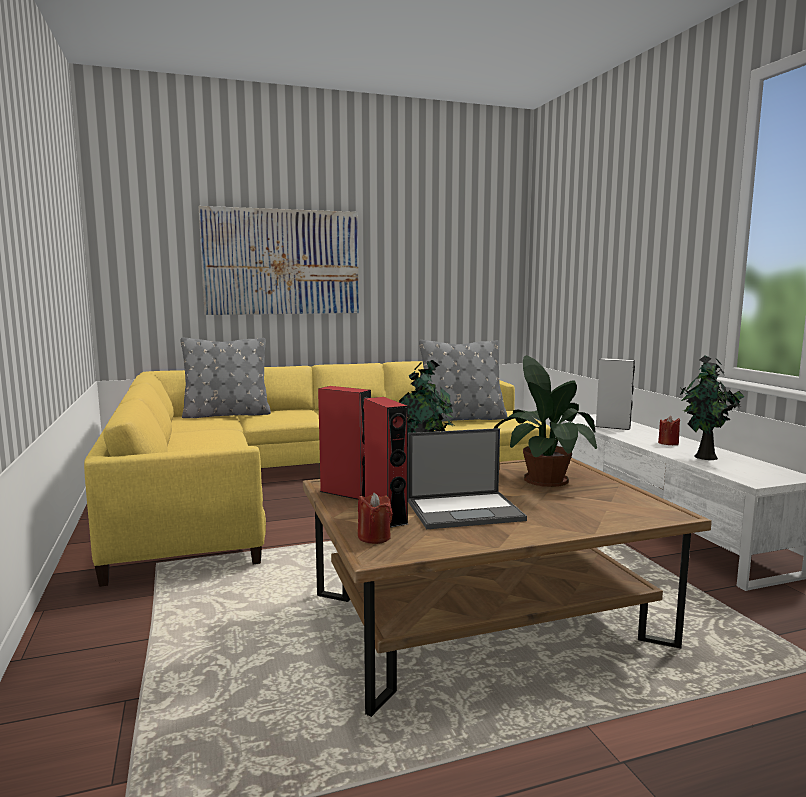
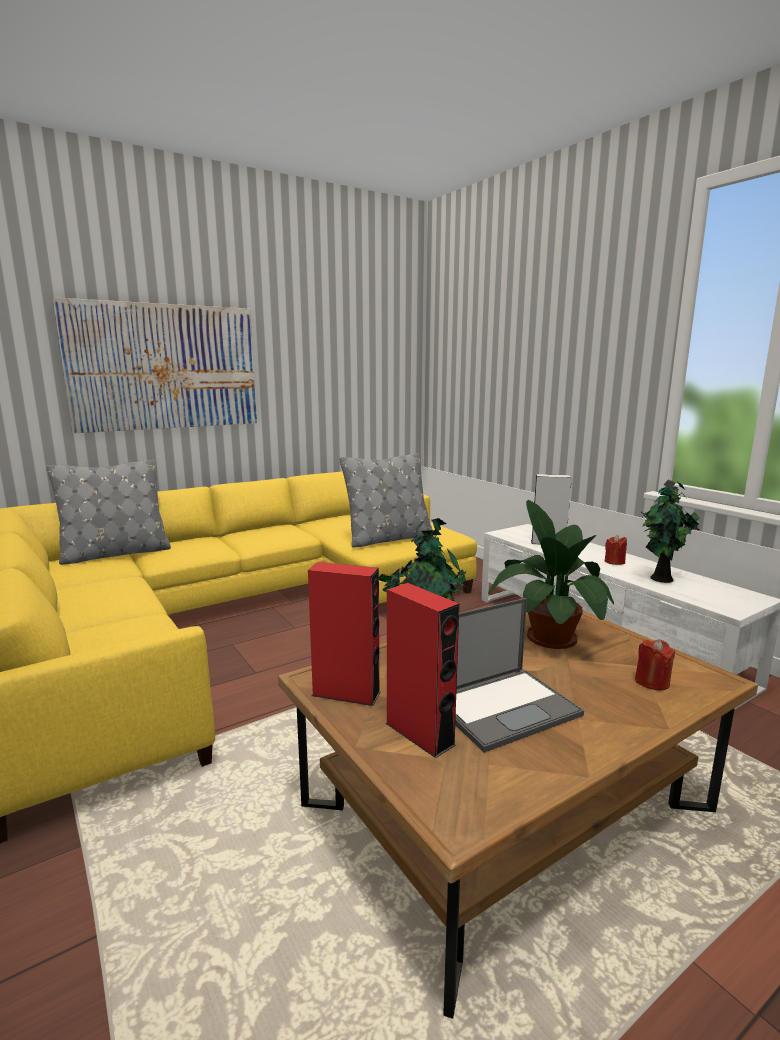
camera: 15 degrees left, 5 degrees up
(374, 537) = (431, 782): red candle -> red candle (652, 682)

